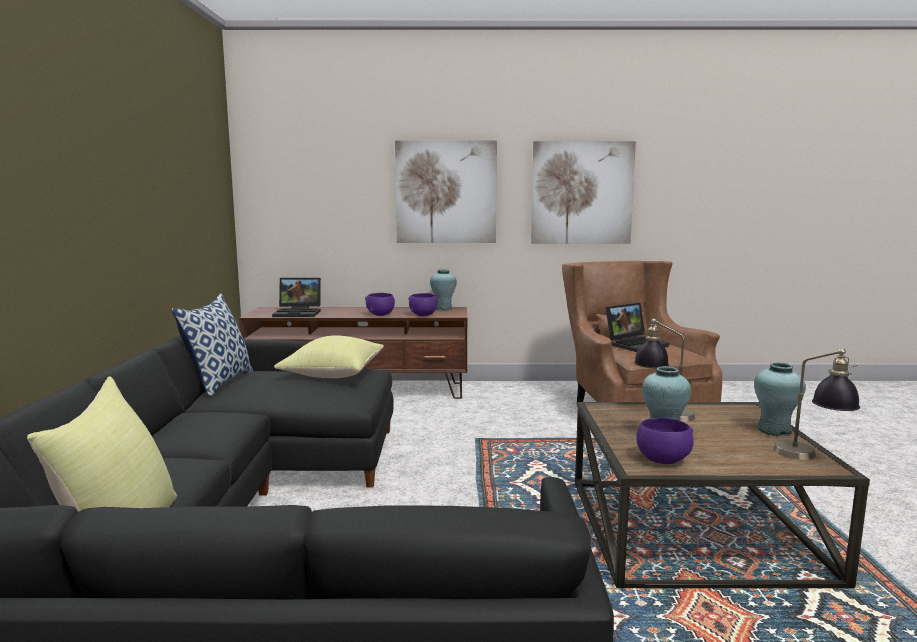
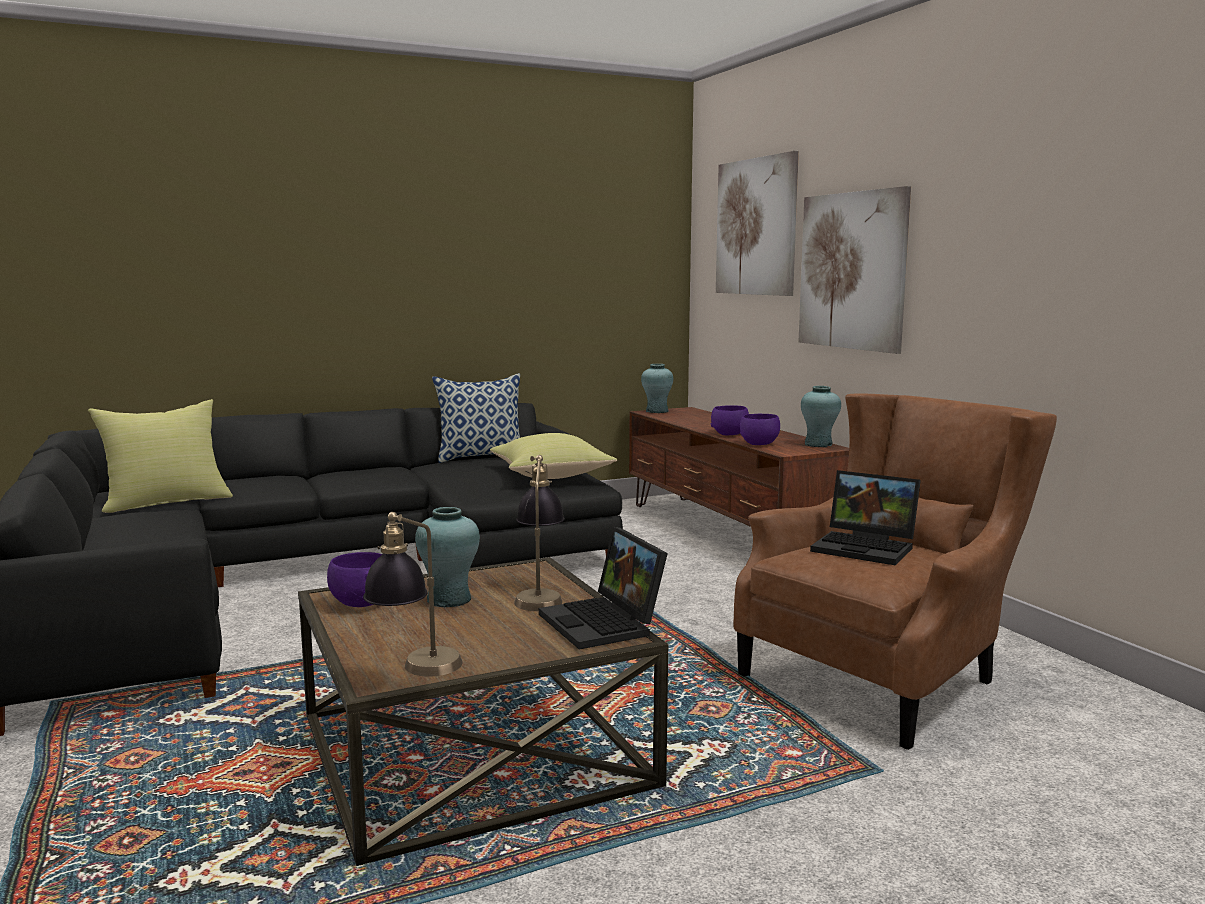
camera: 65 degrees right, 0 degrees up
(299, 313) = (684, 417): laptop -> laptop (605, 624)
(582, 193) = (1021, 273): picture -> picture (756, 227)
(774, 430) = (520, 652): turquoise vase -> turquoise vase (657, 411)

